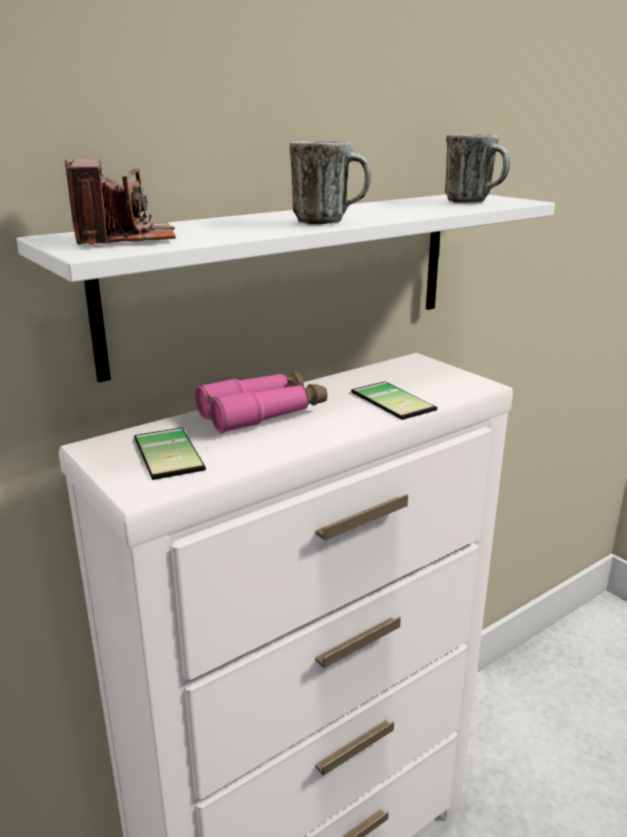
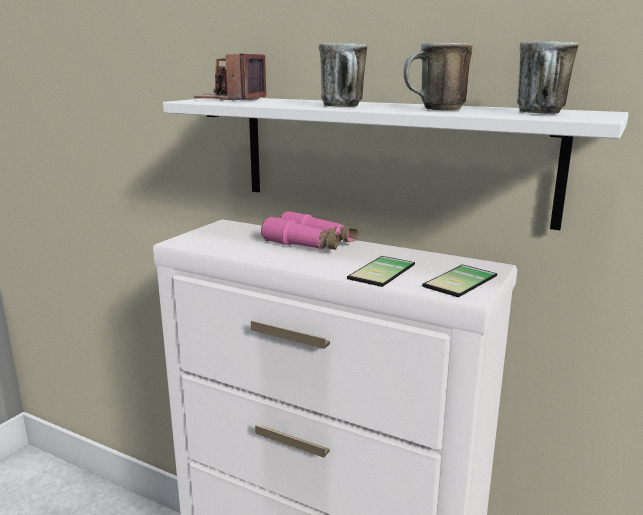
camera: 65 degrees right, 5 degrees down
(123, 238) = (232, 99): camera -> camera turned 150 degrees clockwise
(174, 452) = (232, 237): phone -> phone (464, 282)
(405, 211) = (435, 109): none -> mug

